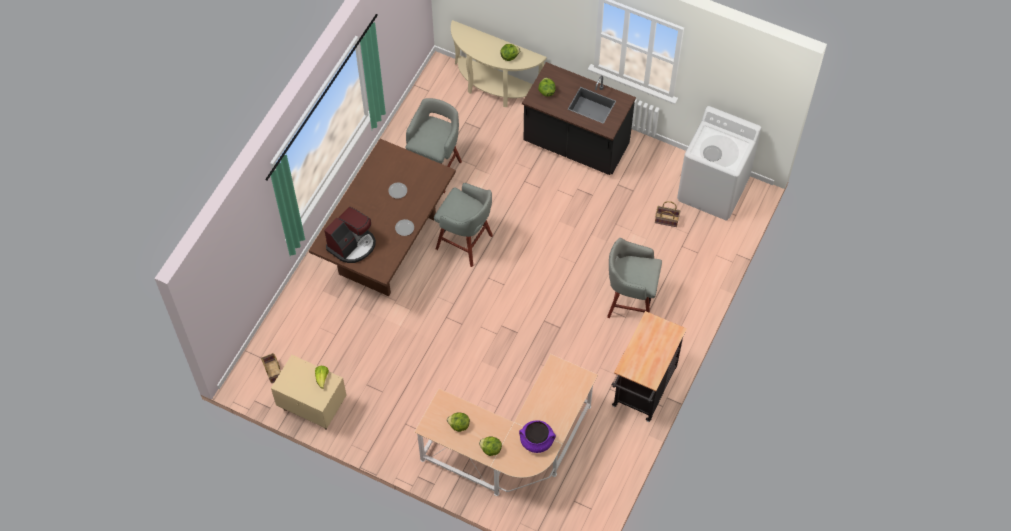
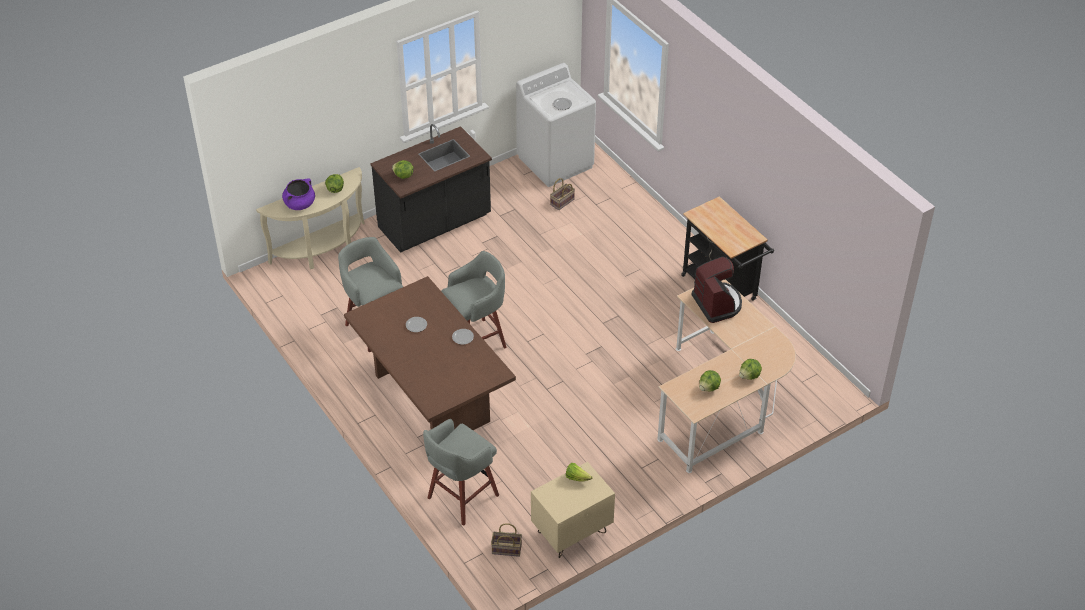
camera: 60 degrees left, 15 degrees down
(352, 245) = (450, 383): coffee machine -> coffee machine (717, 304)
(537, 441) = (761, 341): purple cooking pot -> purple cooking pot (300, 204)
(630, 302) = (627, 260): grey stool -> grey stool (461, 498)

